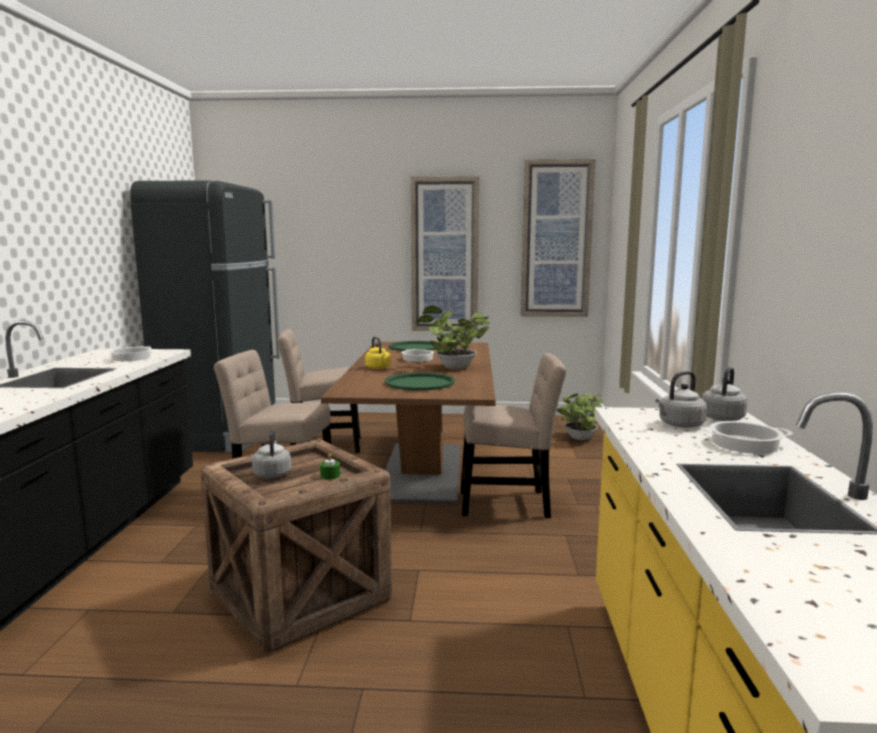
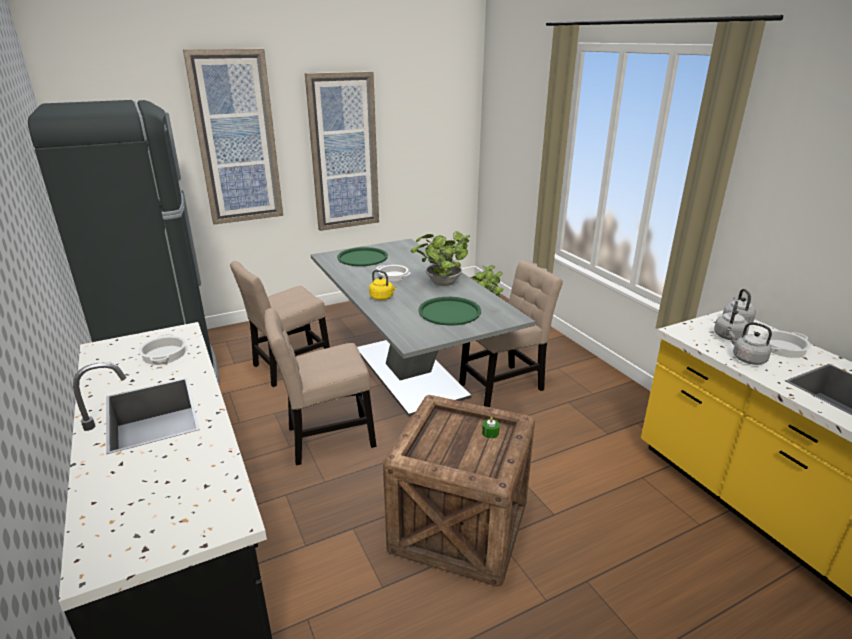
camera: 30 degrees left, 15 degrees up
(272, 473) = (445, 447): grey kettle -> grey kettle (747, 359)
(422, 472) = (409, 372): brown dining table -> grey dining table
(556, 239) = (440, 130): picture -> picture (236, 139)

